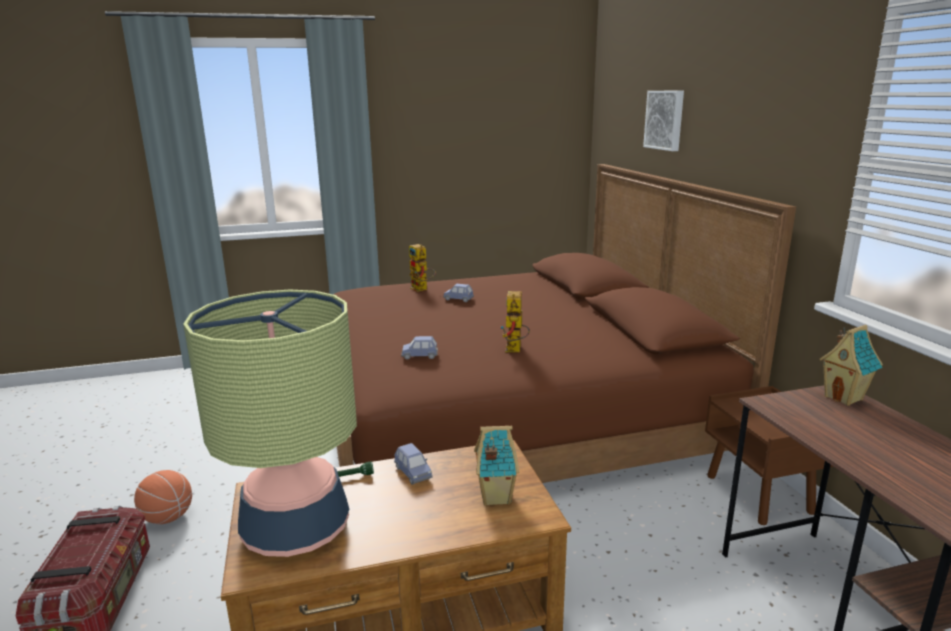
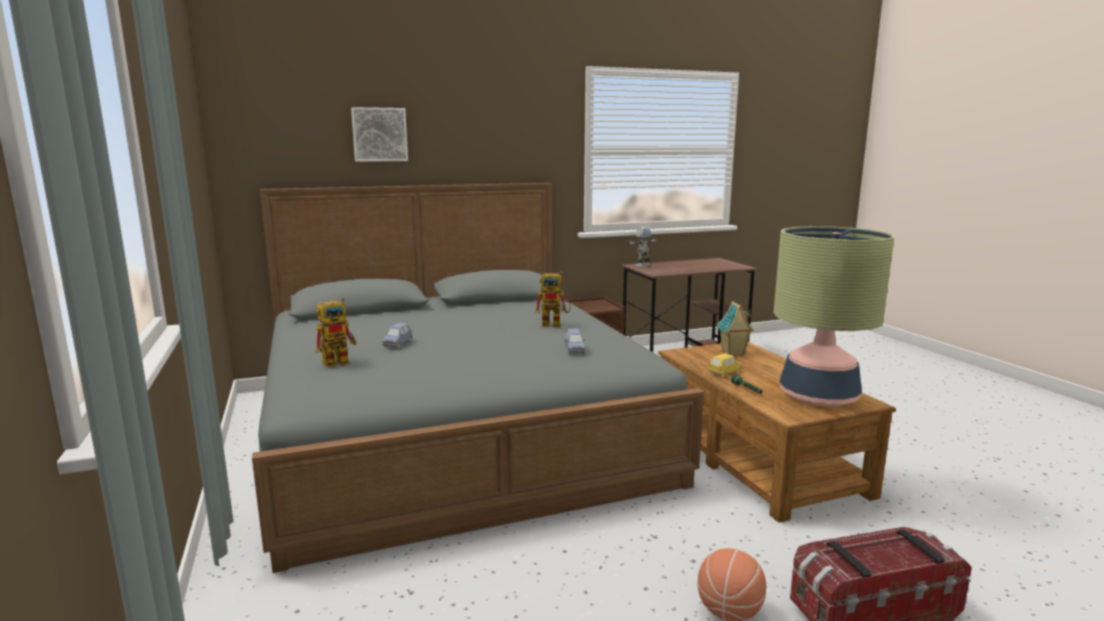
camera: 95 degrees left, 5 degrees down
(413, 473) = (724, 372): blue toy car -> yellow toy car
(508, 406) = (455, 429): brown bed -> grey bed
(844, 398) = (642, 265): toy house -> toy robot

